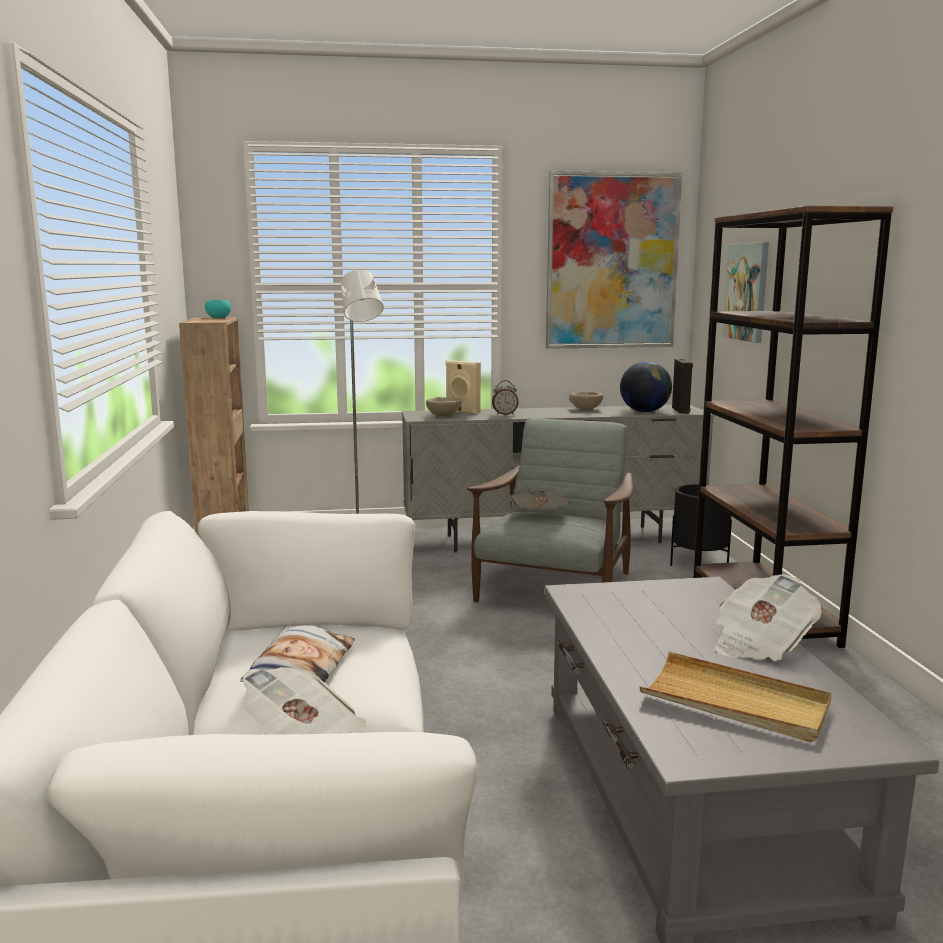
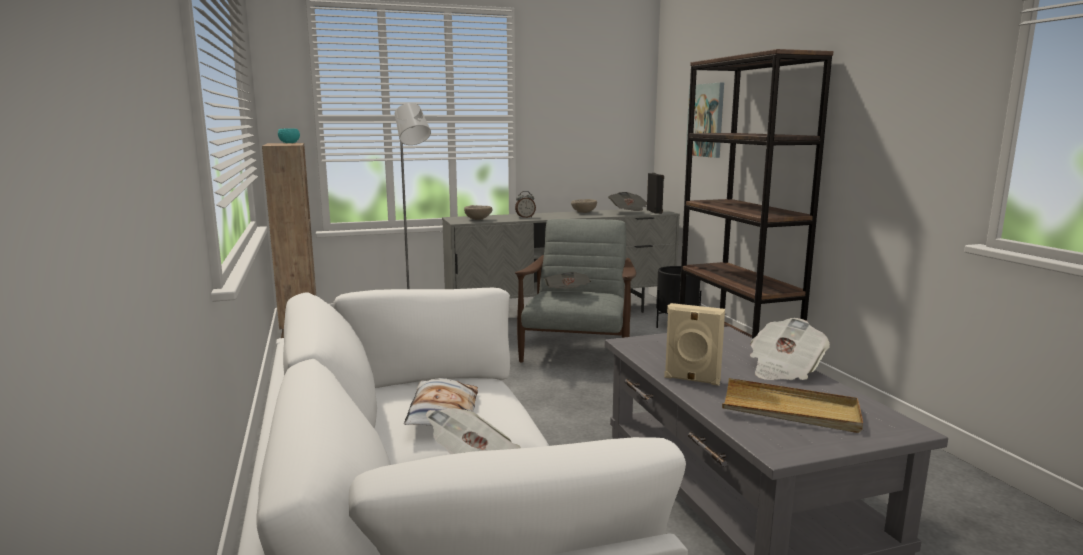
camera: 10 degrees left, 0 degrees up
(462, 412) = (491, 216): beige speaker -> beige speaker (692, 380)
(612, 261) = (597, 99): picture -> none
(644, 411) = (628, 213): globe -> newspaper

